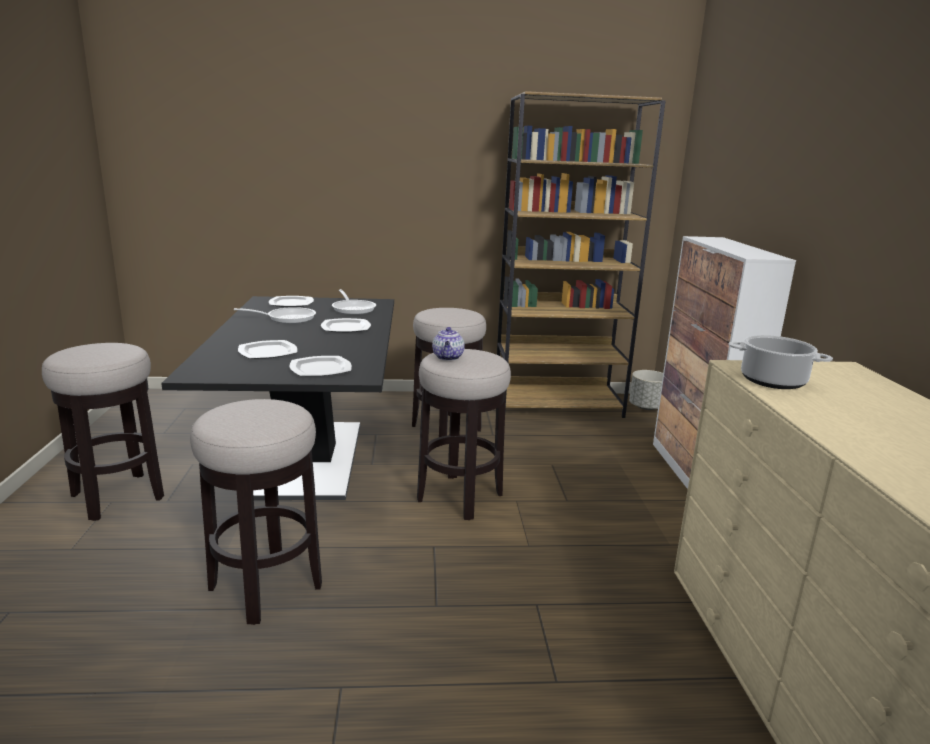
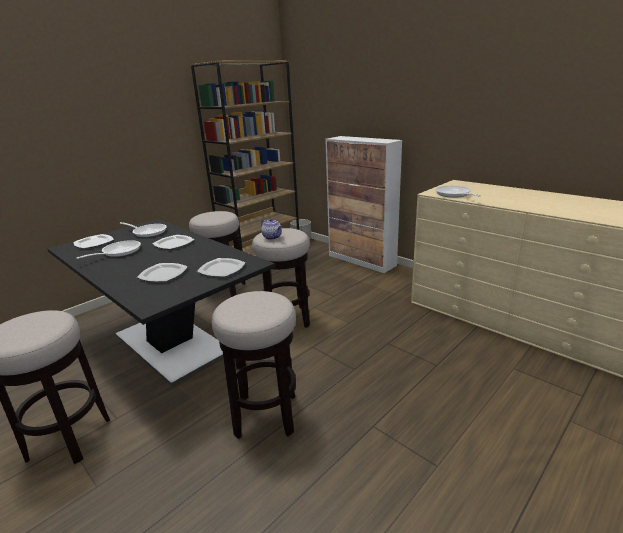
camera: 40 degrees left, 5 degrees up
(772, 381) = (454, 194): cooking pot -> frying pan

